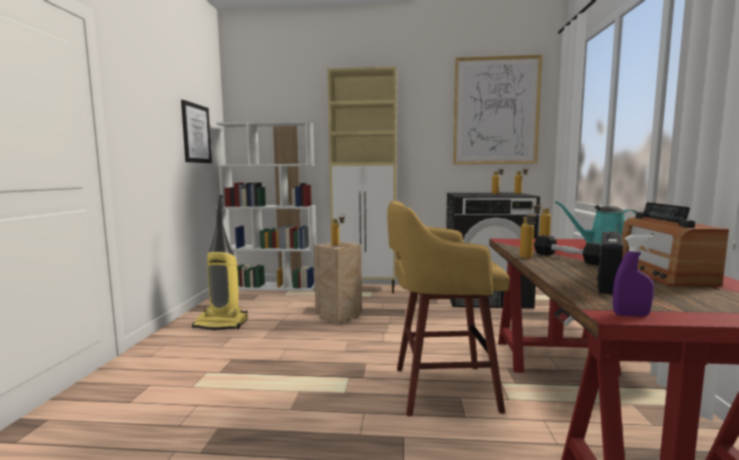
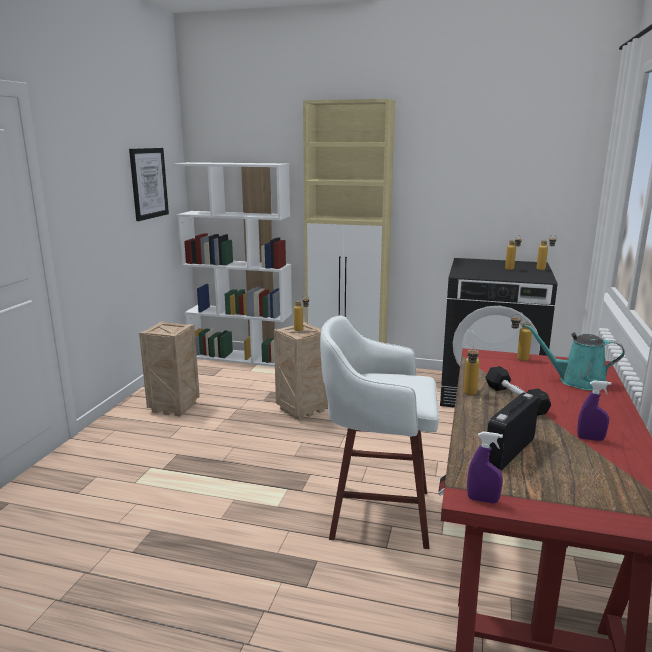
camera: 10 degrees right, 10 degrees up
(222, 324) = (175, 407): vacuum cleaner -> crate
(440, 389) = (376, 513): yellow stool -> white stool
(496, 111) = (526, 153): picture -> none
(663, 274) = (590, 439): radio -> purple spray bottle

